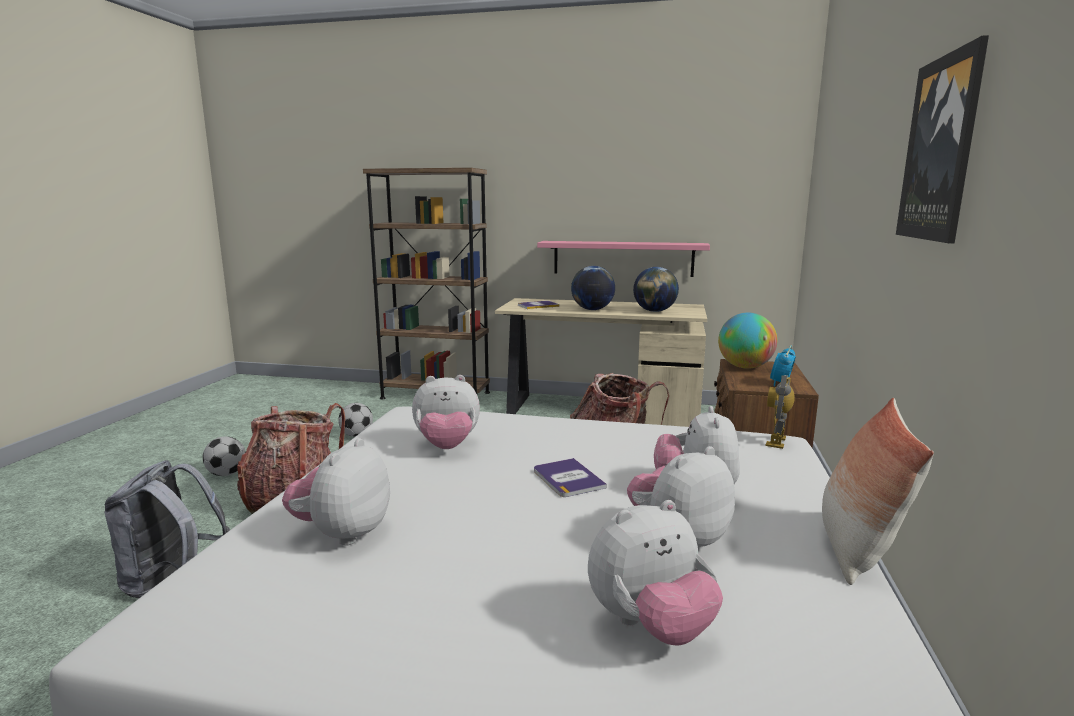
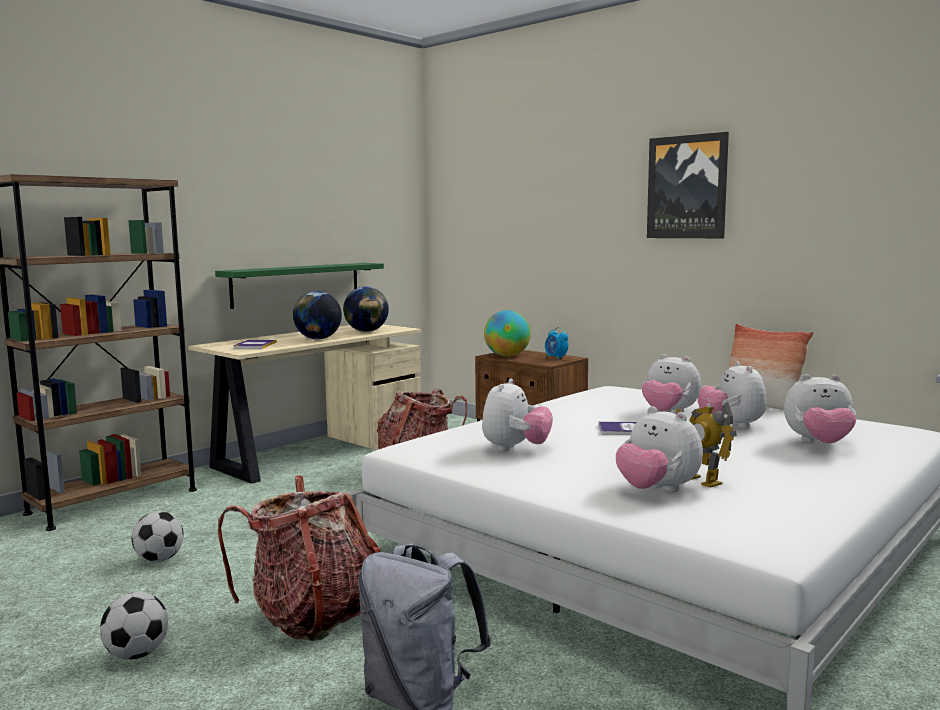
camera: 60 degrees left, 5 degrees down
(623, 258) = (297, 284): pink shelf -> green shelf
(650, 626) = (819, 444): plush toy -> plush toy turned 90 degrees clockwise
(777, 441) = (613, 388): toy robot -> toy robot (702, 480)

